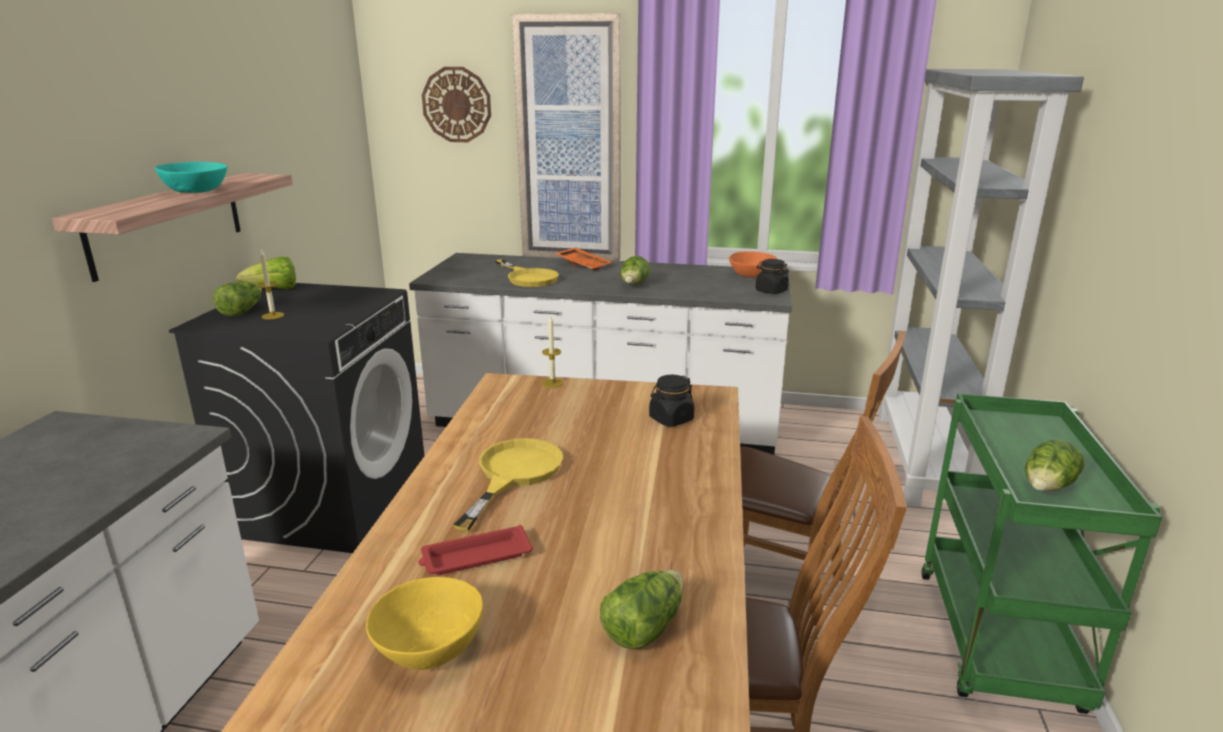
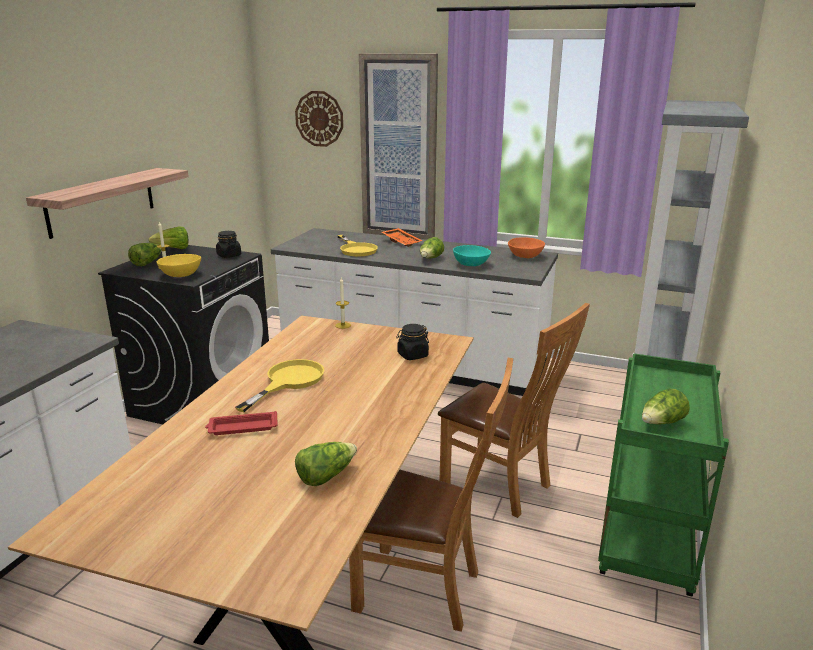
camera: 10 degrees right, 0 degrees up
(196, 191) = (120, 181): turquoise bowl -> turquoise bowl (471, 264)
(428, 647) = (194, 472): yellow bowl -> yellow bowl (180, 274)
(771, 291) = (532, 269): black jar -> black jar (229, 255)

